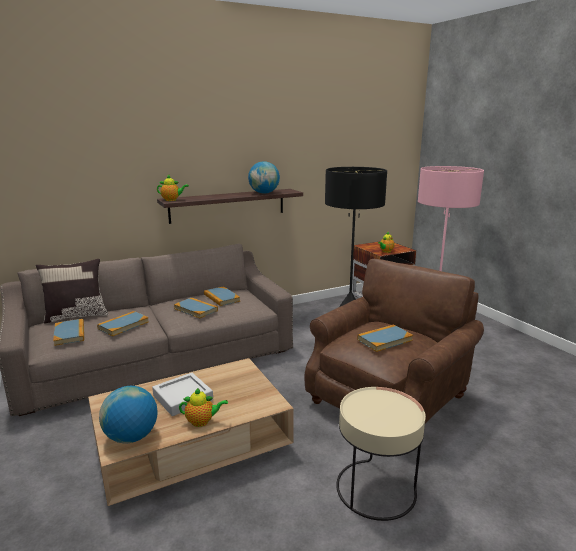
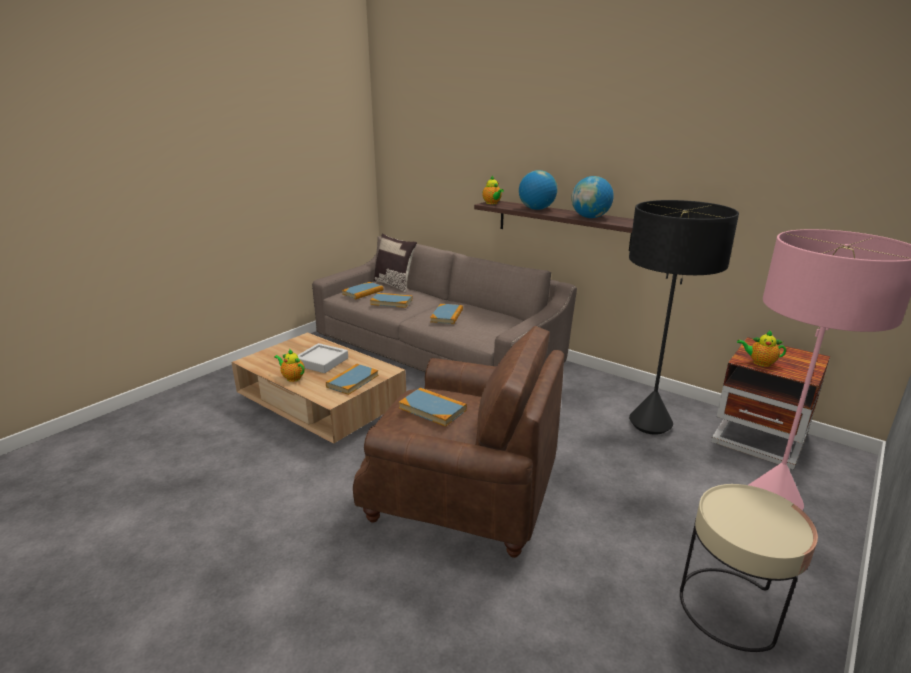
camera: 65 degrees right, 5 degrees up
(131, 437) = (264, 360): globe -> globe (536, 209)
(202, 421) = (292, 377): teapot -> teapot turned 150 degrees clockwise
(221, 298) = (485, 318): book -> book (352, 381)
(375, 489) = (302, 511): beige side table -> beige side table (731, 607)

